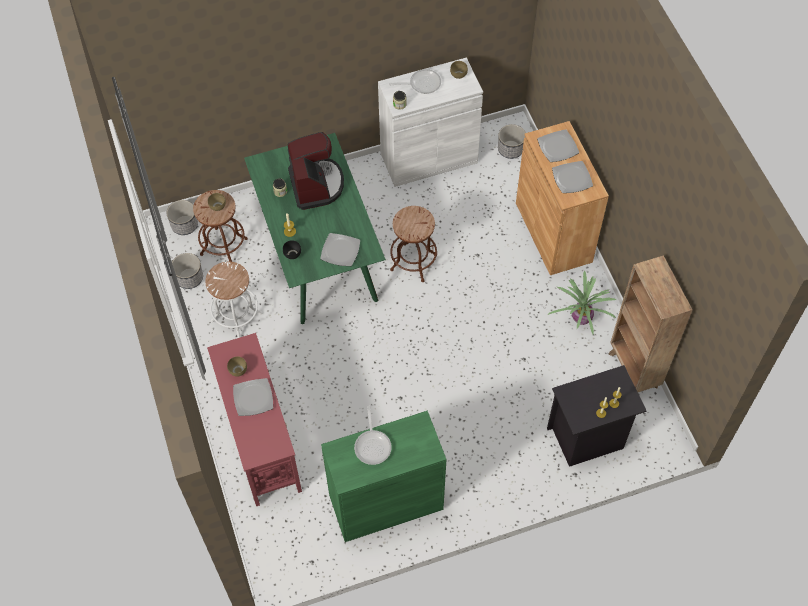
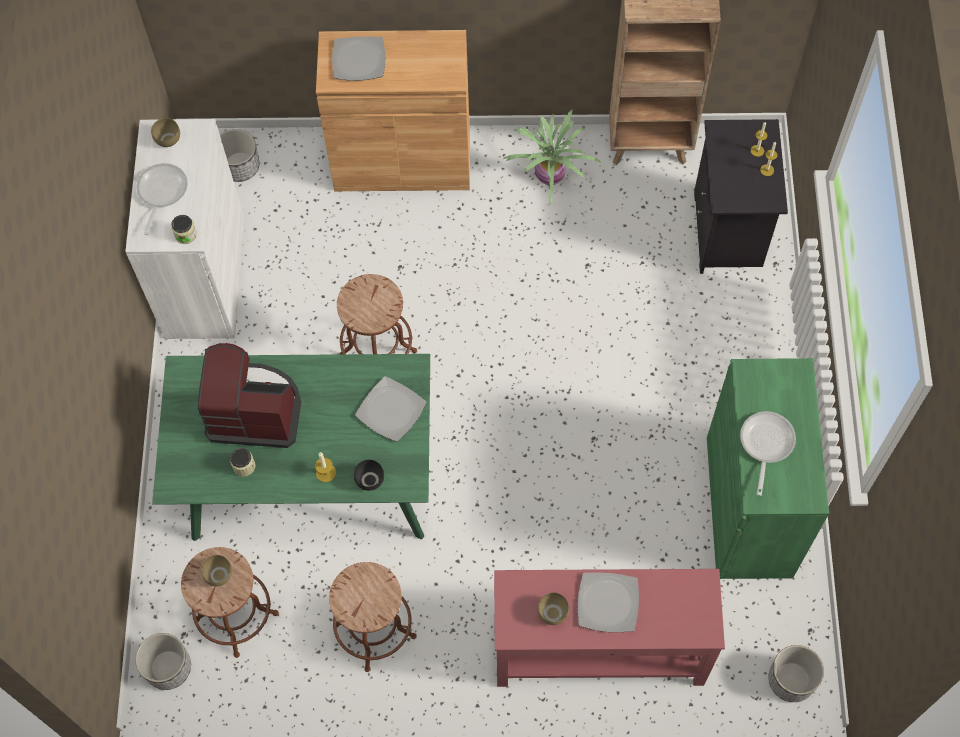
camera: 70 degrees left, 5 degrees up
(189, 278) = (274, 685): planter -> planter (791, 680)
(236, 317) = (374, 630): white stool -> brown stool
(373, 445) = (765, 444): frying pan -> frying pan turned 90 degrees counterclockwise
(571, 178) = (419, 62): plate -> none

